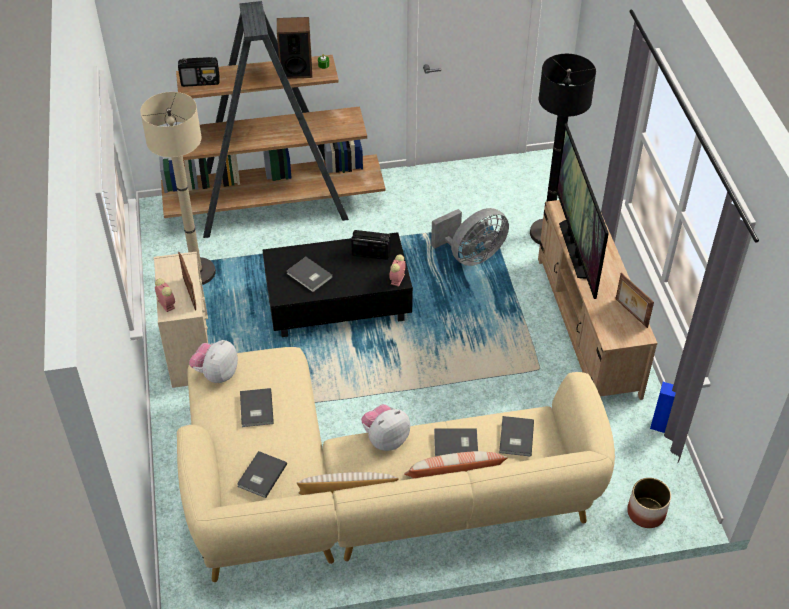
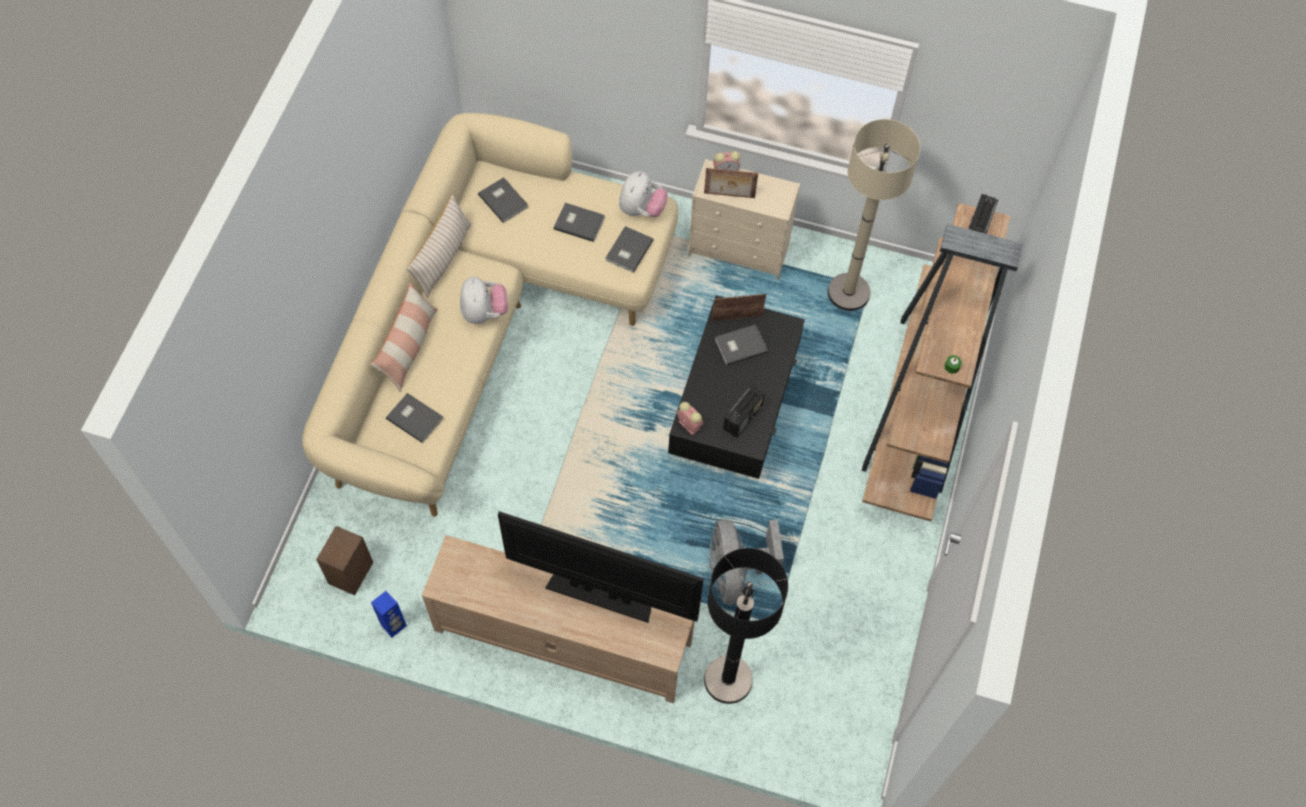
camera: 115 degrees right, 15 degrees up
(216, 374) = (641, 209): plush toy -> plush toy turned 60 degrees clockwise
(296, 70) = (954, 333): speaker -> speaker (351, 573)
(456, 444) = (439, 365): grey book -> grey book (627, 250)
(630, 313) = (475, 594): picture frame -> picture frame (737, 317)
(646, 513) = (310, 546): planter -> none

